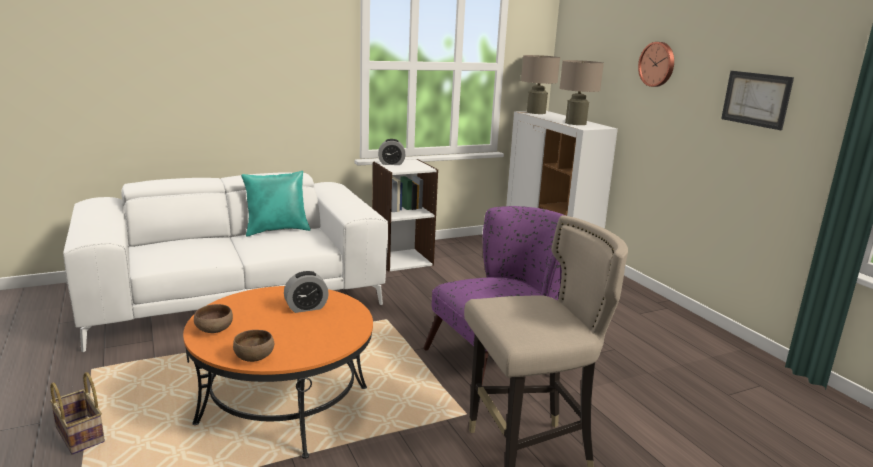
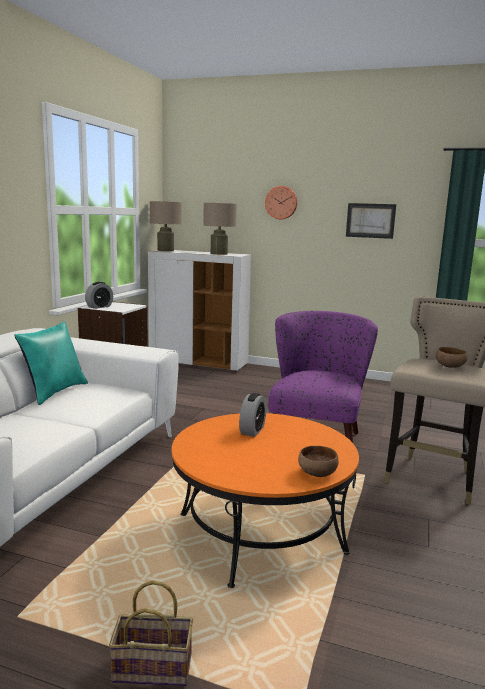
camera: 45 degrees left, 5 degrees down
(214, 330) = (239, 473): brown bowl -> brown bowl (450, 367)

